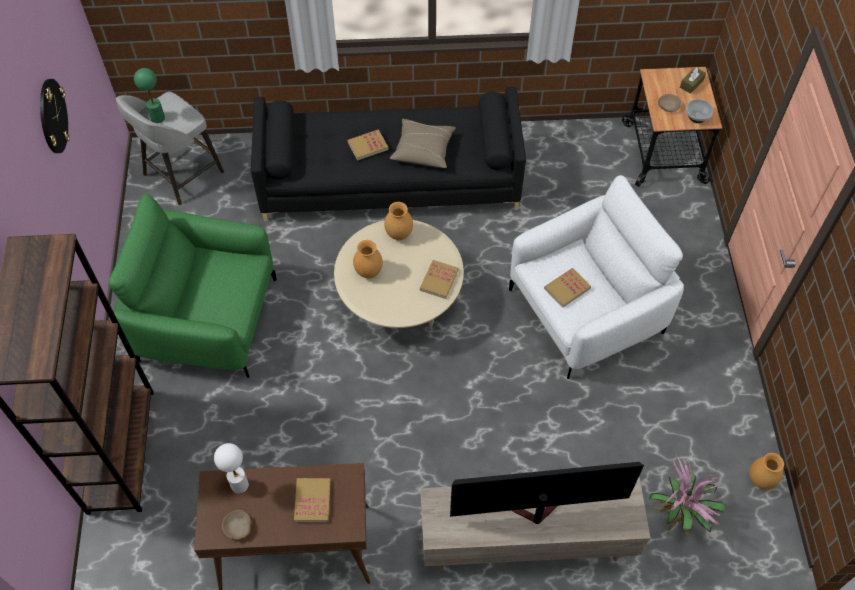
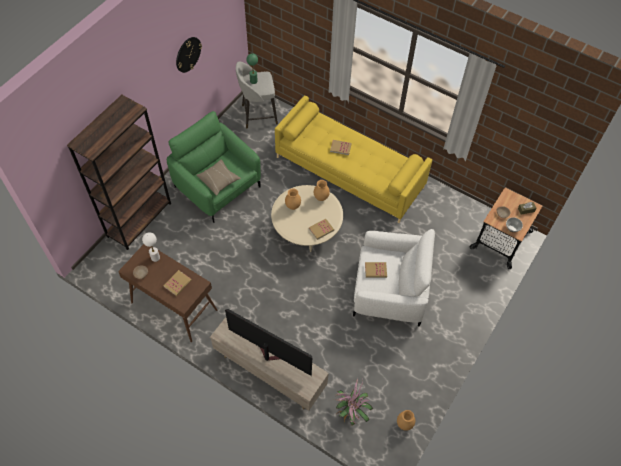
camera: 35 degrees right, 0 degrees up
(390, 179) = (350, 172): black sofa -> yellow sofa
(423, 150) = (365, 165): beige pillow -> beige pillow (219, 180)

